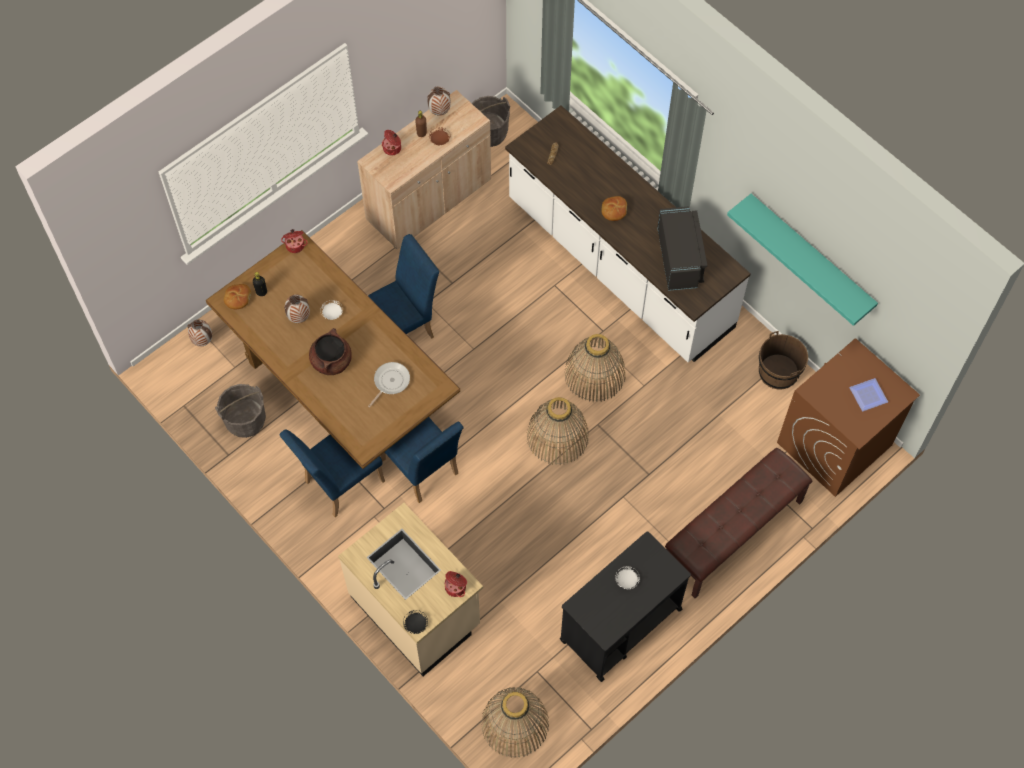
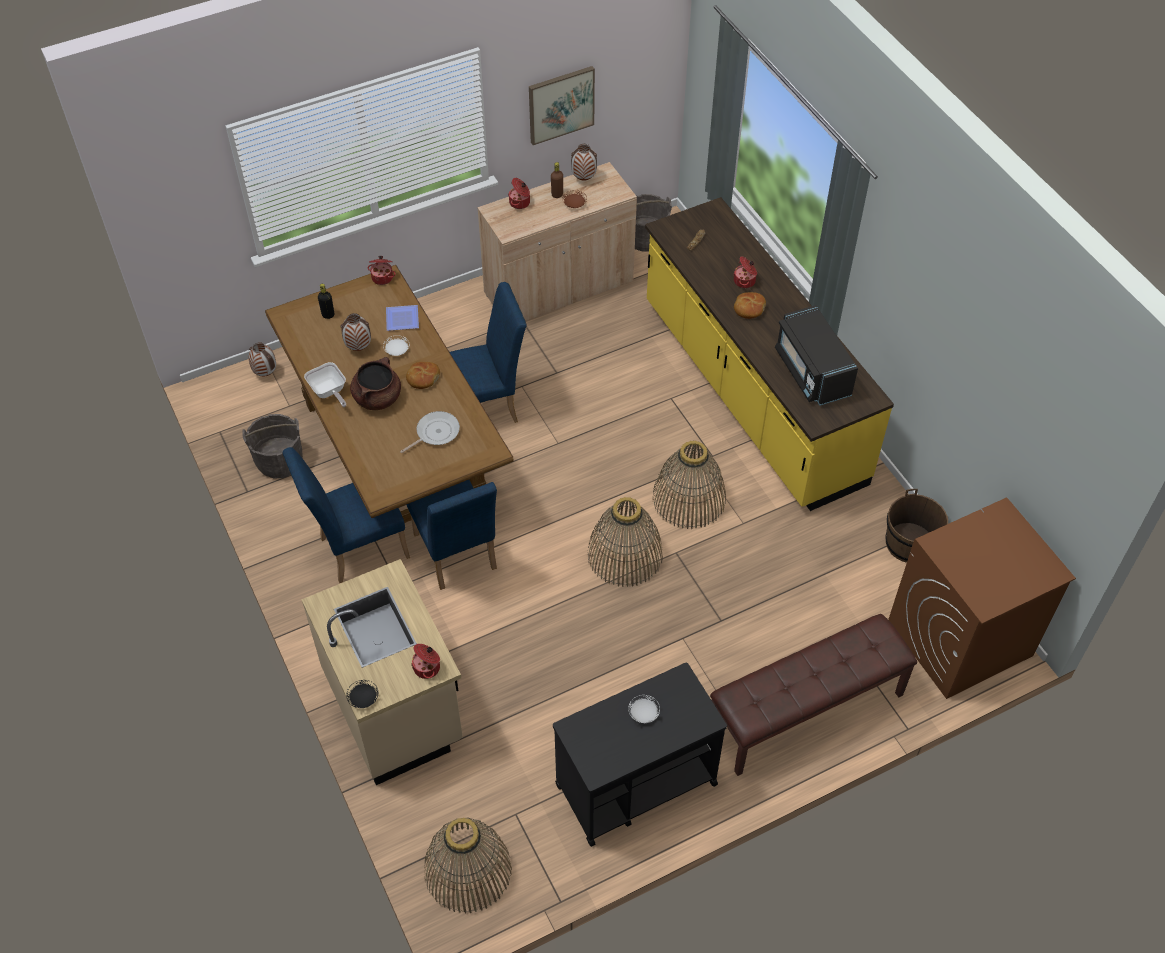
camera: 15 degrees right, 10 degrees down
(237, 298) = (299, 316): bread -> bread (423, 378)
(289, 365) = (329, 392): none -> frying pan
(411, 58) = (561, 104): none -> picture
(603, 185) = (745, 281): none -> cooking pot
(619, 265) = (751, 393): white counter -> yellow counter
(679, 258) = (811, 371): black microwave -> black microwave turned 150 degrees clockwise
(810, 255) = (967, 379): turquoise shelf -> none
(866, 395) = (1006, 563): plate -> plate (401, 318)

